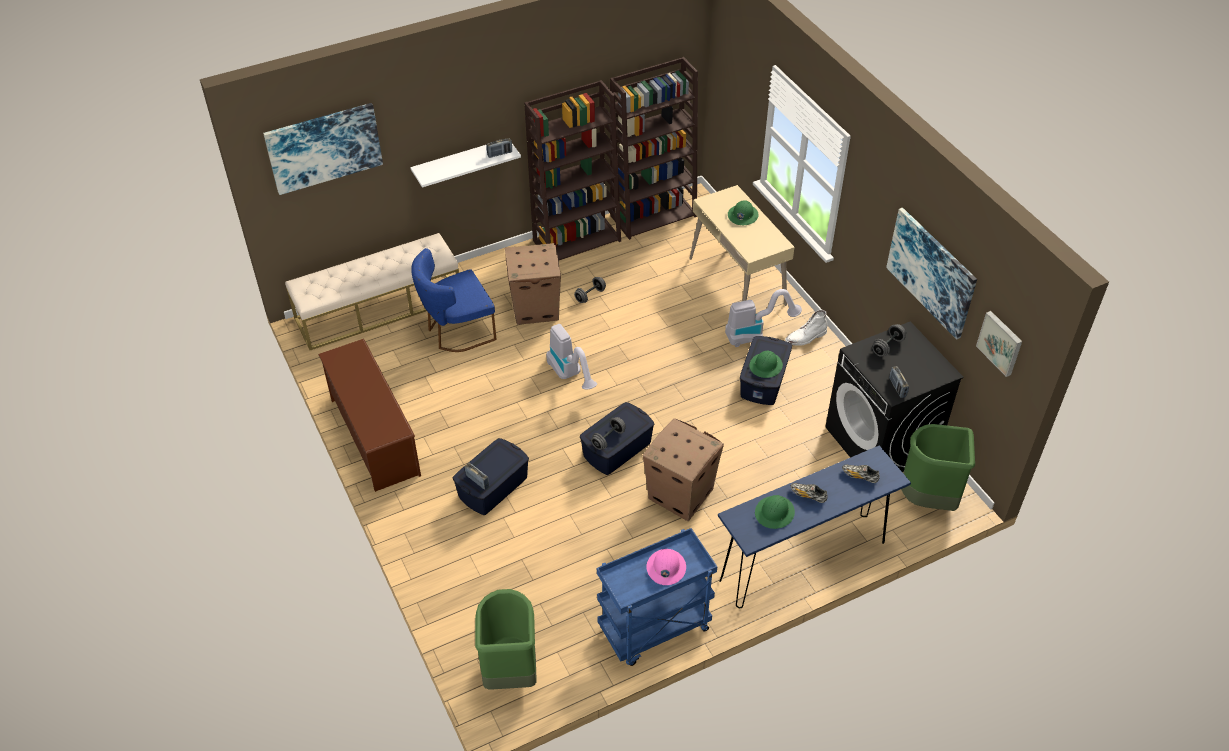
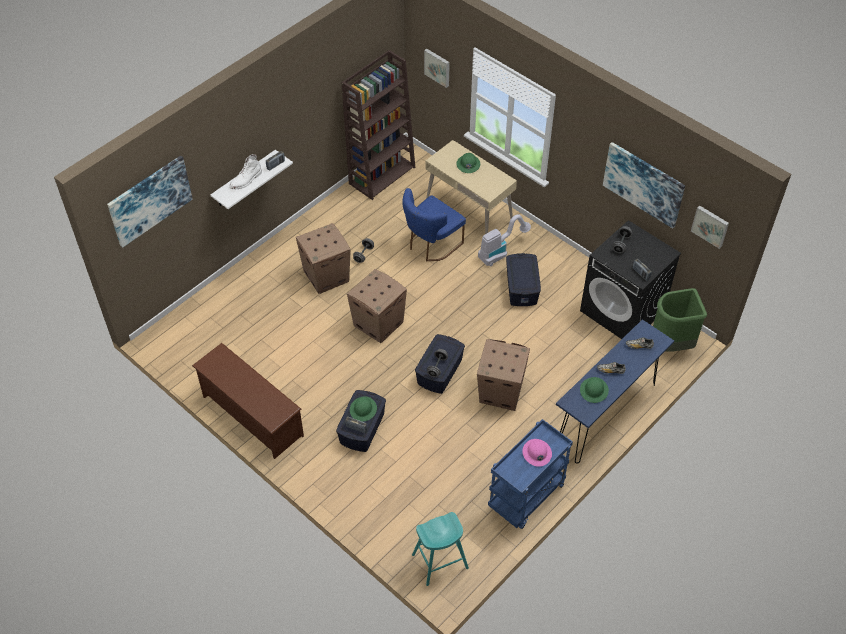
camera: 20 degrees left, 5 degrees up
(379, 308) = (203, 310): beige bench -> none
(456, 332) = (274, 313): blue chair -> blue chair (431, 245)
(510, 672) = (440, 561): green trash can -> turquoise stool
(570, 375) = (379, 323): vacuum cleaner -> cardboard box
(577, 240) = (332, 211): brown bookcase -> none
(737, 90) = (437, 67): none -> picture
(766, 366) = (525, 277): green hard hat -> green hard hat (363, 409)
(806, 337) = (537, 245): white boot -> white boot (246, 180)

